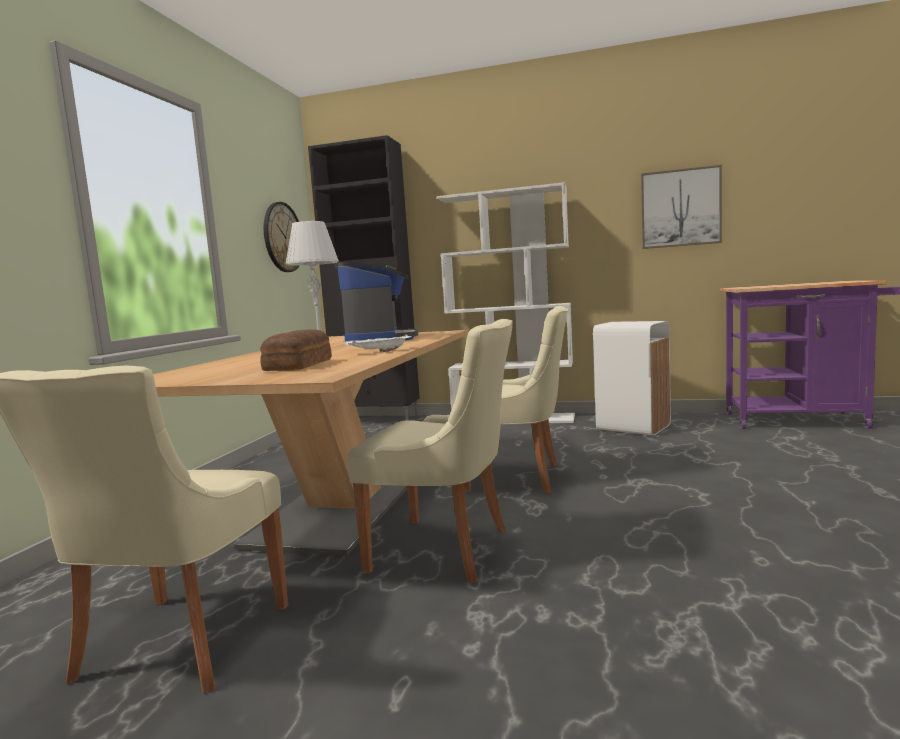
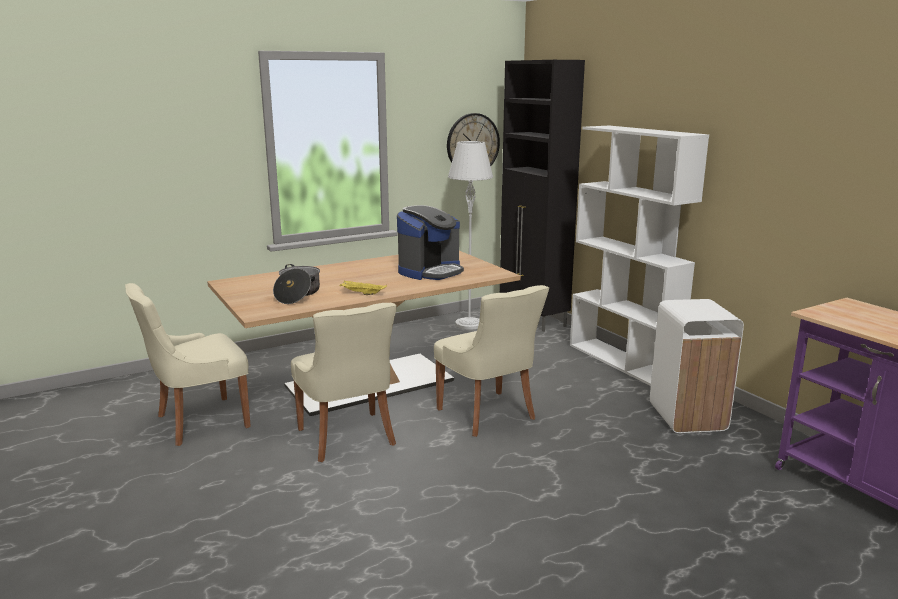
camera: 45 degrees right, 10 degrees up
(300, 365) = (297, 294): bread -> cooking pot
(378, 352) = (362, 294): white tray -> yellow tray
(680, 208) = (825, 184): picture -> none

